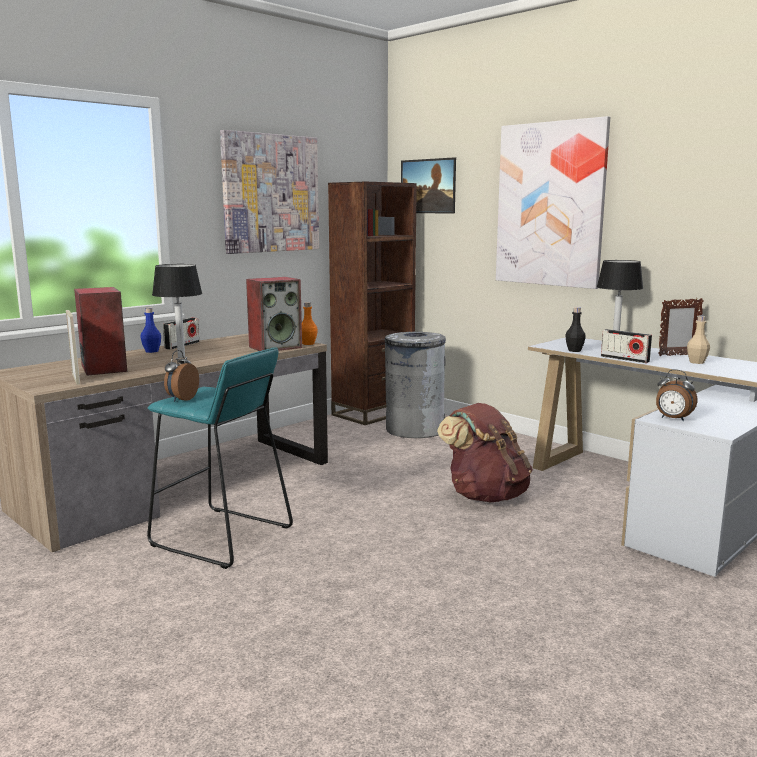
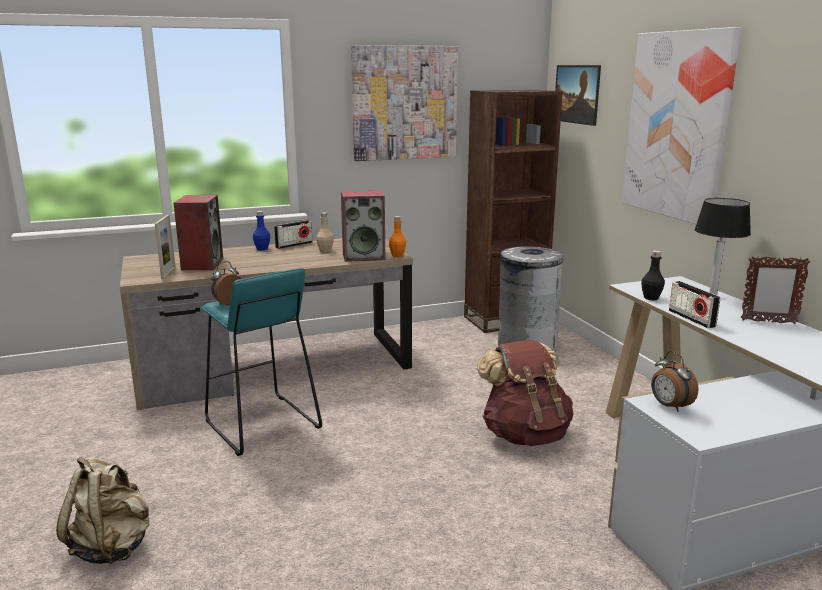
camera: 25 degrees right, 5 degrees up
(170, 682) = (112, 547): none -> beige backpack
(180, 357) = (274, 258): table lamp -> none
(696, 362) = (776, 336): beige bottle -> beige bottle (325, 251)

